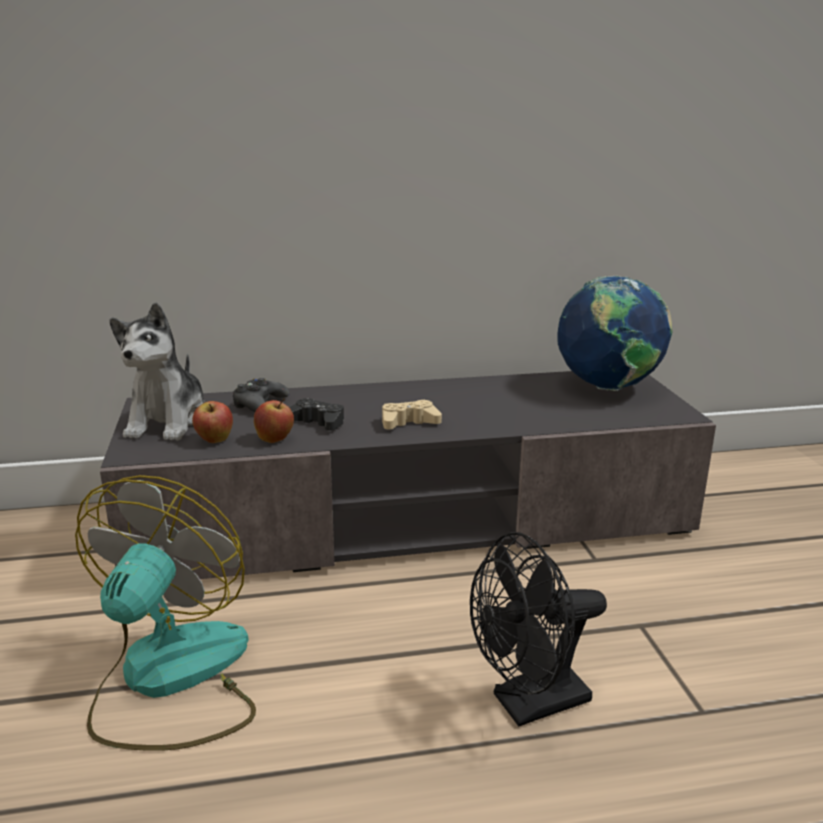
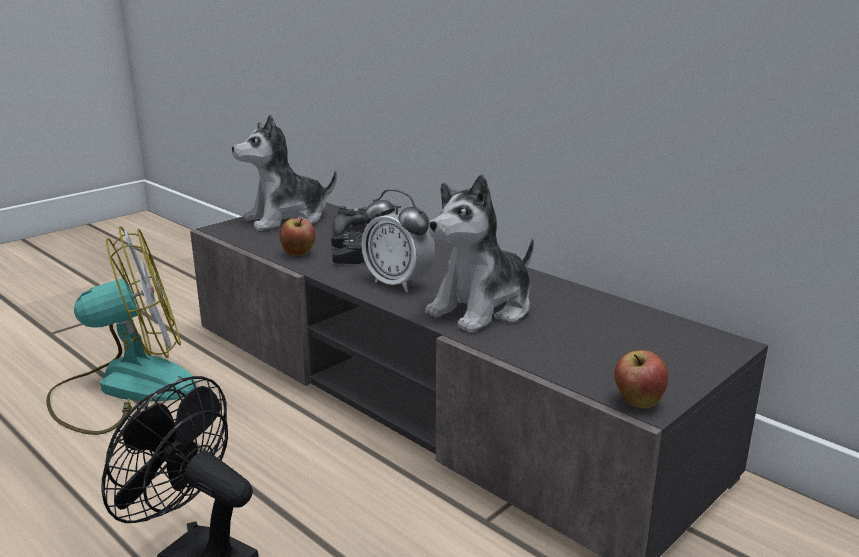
camera: 55 degrees right, 0 degrees up
(215, 440) = (272, 239): apple -> apple (638, 403)
(408, 423) = (398, 283): beige game controller -> alarm clock
(497, 412) = (483, 309): none -> plush toy
(608, 388) = (653, 344): globe -> none

